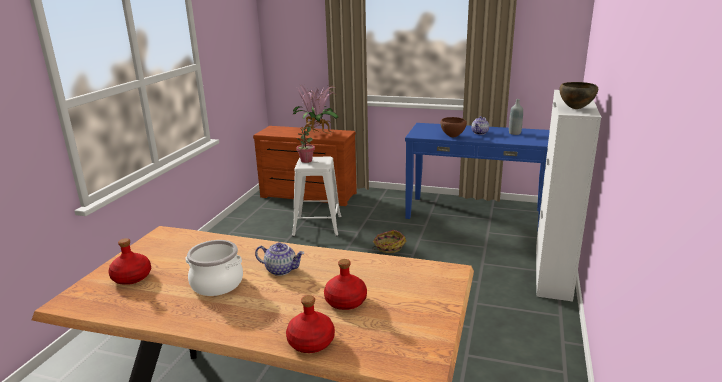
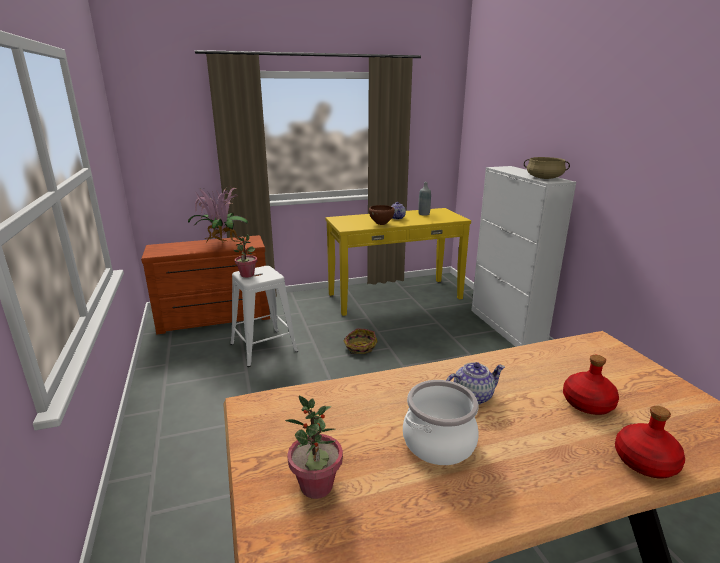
camera: 35 degrees left, 0 degrees up
(132, 278) = (316, 486): red bottle -> potted plant
(474, 213) = (394, 296): blue console table -> yellow console table
(575, 108) = (544, 178): brown bowl -> beige cooking pot

